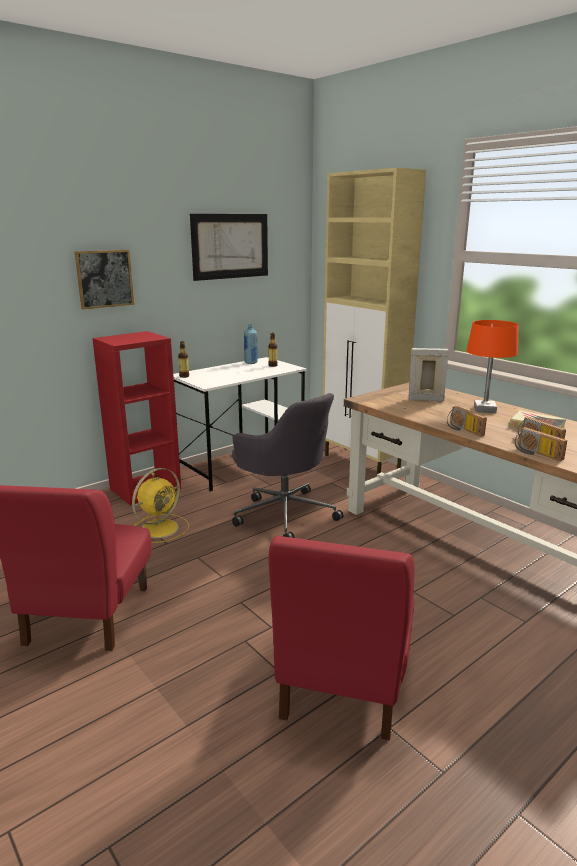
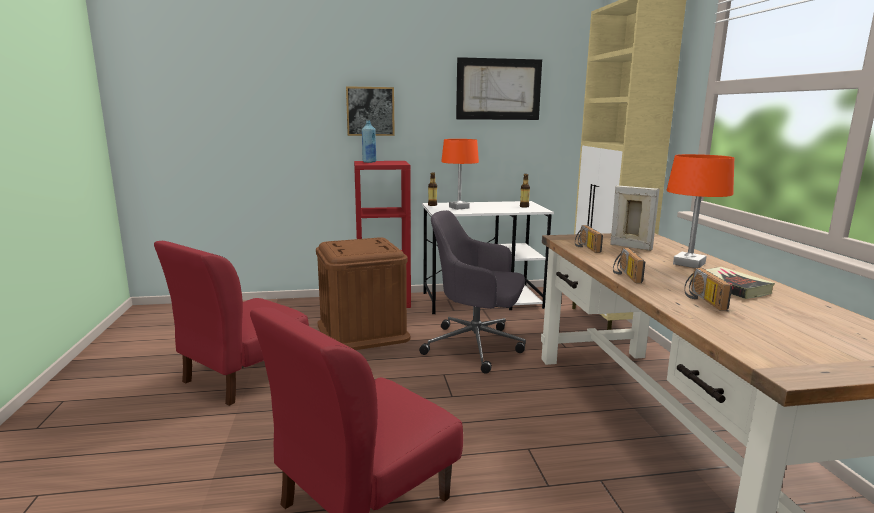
camera: 30 degrees right, 5 degrees down
(161, 528) = (362, 331): yellow fan -> brown storage box
(216, 376) = (459, 207): none -> orange table lamp
(251, 362) = (508, 203): blue bottle -> blue bottle (369, 162)
(284, 514) = (476, 346): grey office chair -> grey office chair turned 120 degrees clockwise
(536, 454) = (678, 309): radio -> radio (585, 247)

